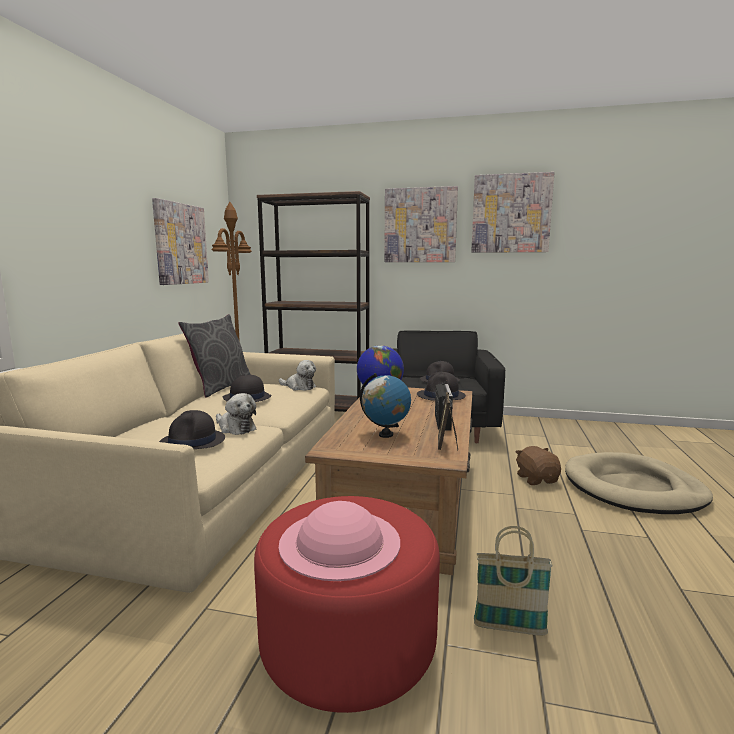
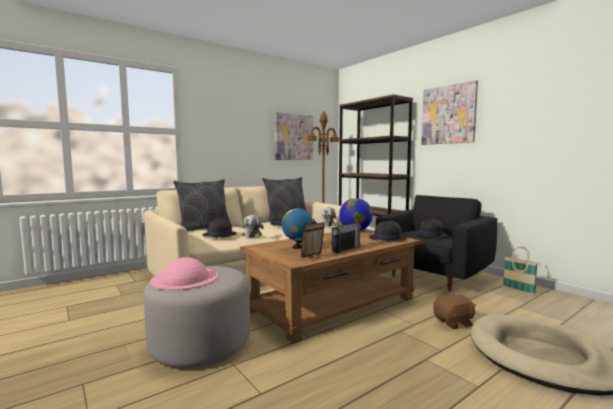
camera: 40 degrees right, 5 degrees down
(117, 434) = (204, 228): none -> grey pillow
(348, 642) = (200, 343): red ottoman -> grey ottoman
(509, 628) = (274, 375): basket -> basket (518, 291)
(511, 213) = (524, 97): picture -> none
(537, 479) = (454, 323): brown plush toy -> brown plush toy turned 45 degrees clockwise

